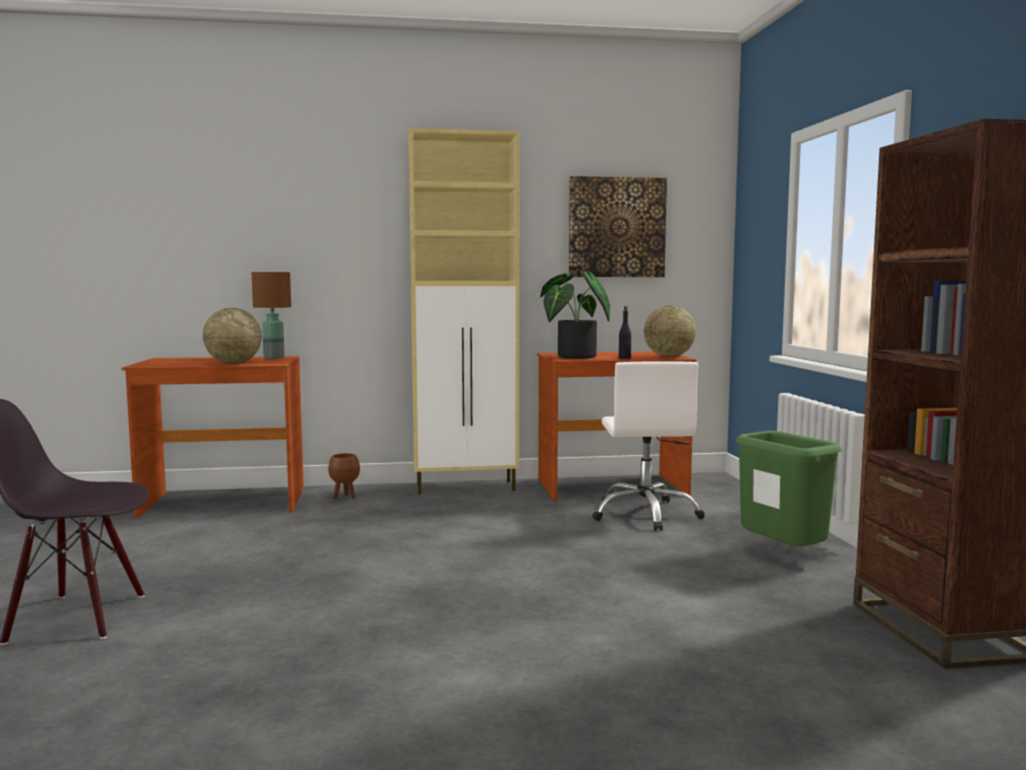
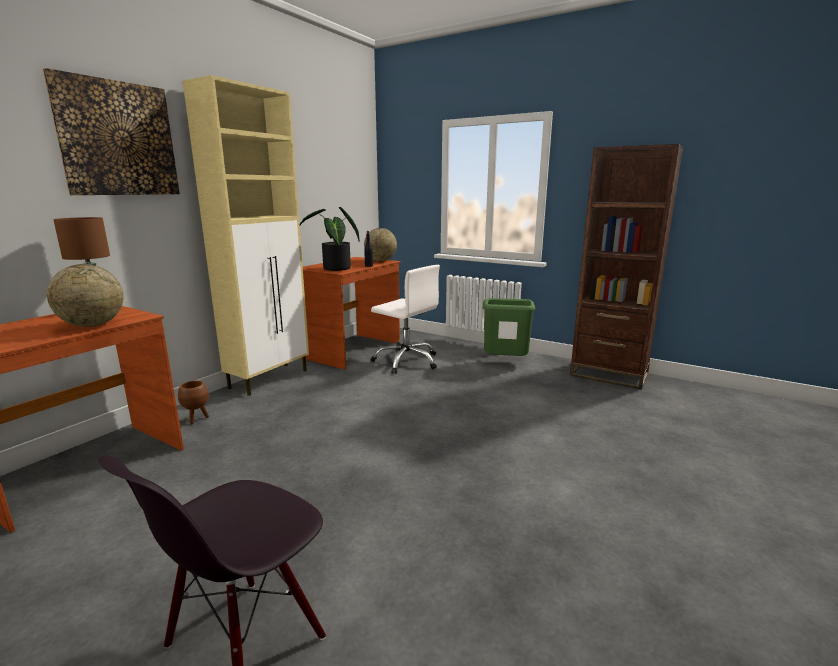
camera: 50 degrees left, 10 degrees up
(616, 227) = (325, 172): picture -> picture (117, 139)

